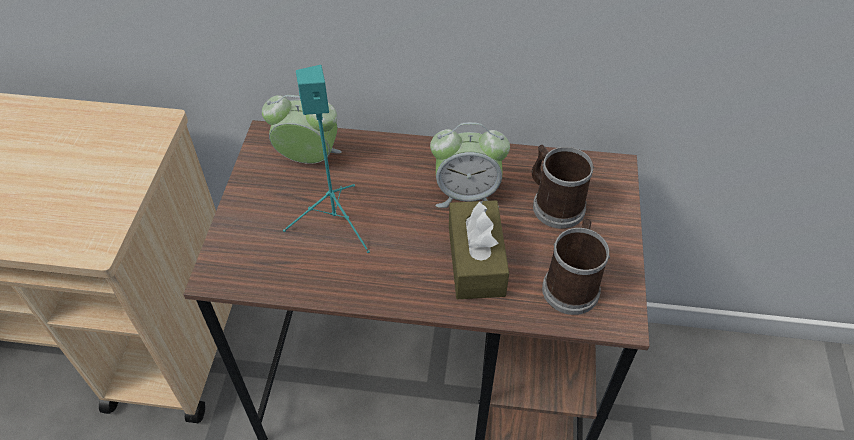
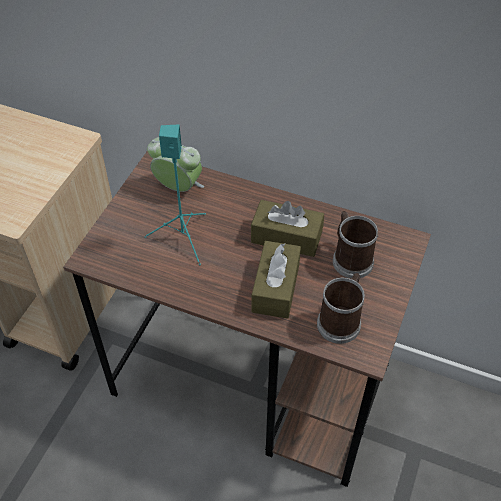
camera: 15 degrees right, 0 degrees up
(467, 194) = (286, 237): alarm clock -> brown tissue box

